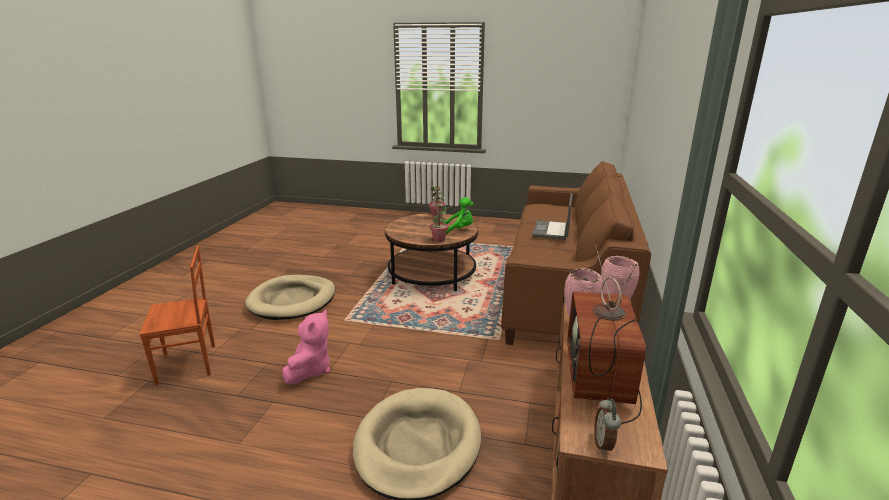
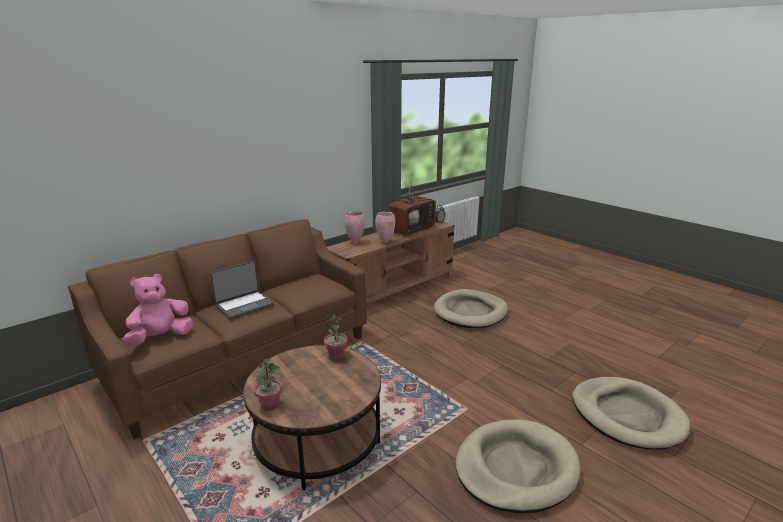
camera: 145 degrees left, 0 degrees up
(188, 364) = (627, 415): brown chair -> beige dog bed
(310, 370) = (516, 371): pink plush toy -> pink plush toy (160, 337)
(459, 230) = (291, 363): green plush toy -> none

